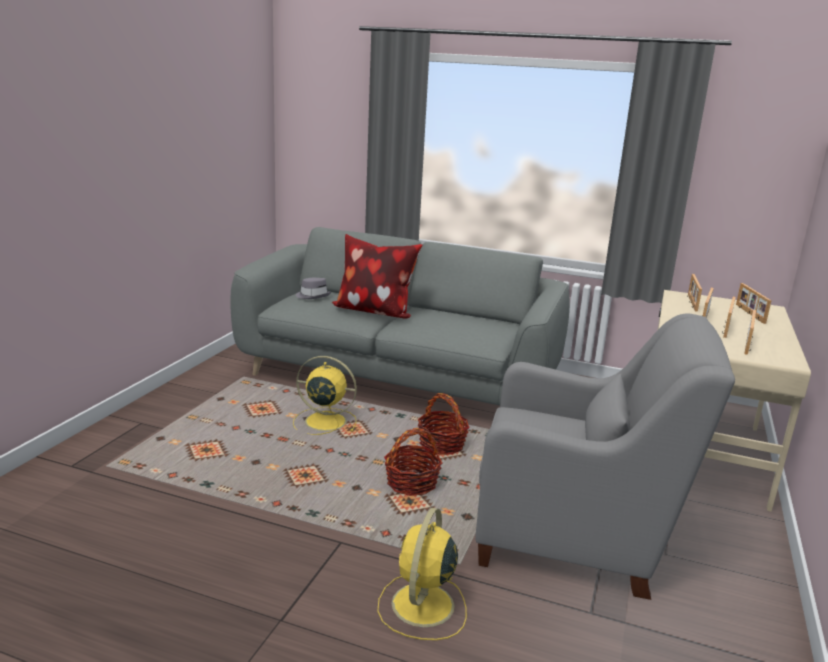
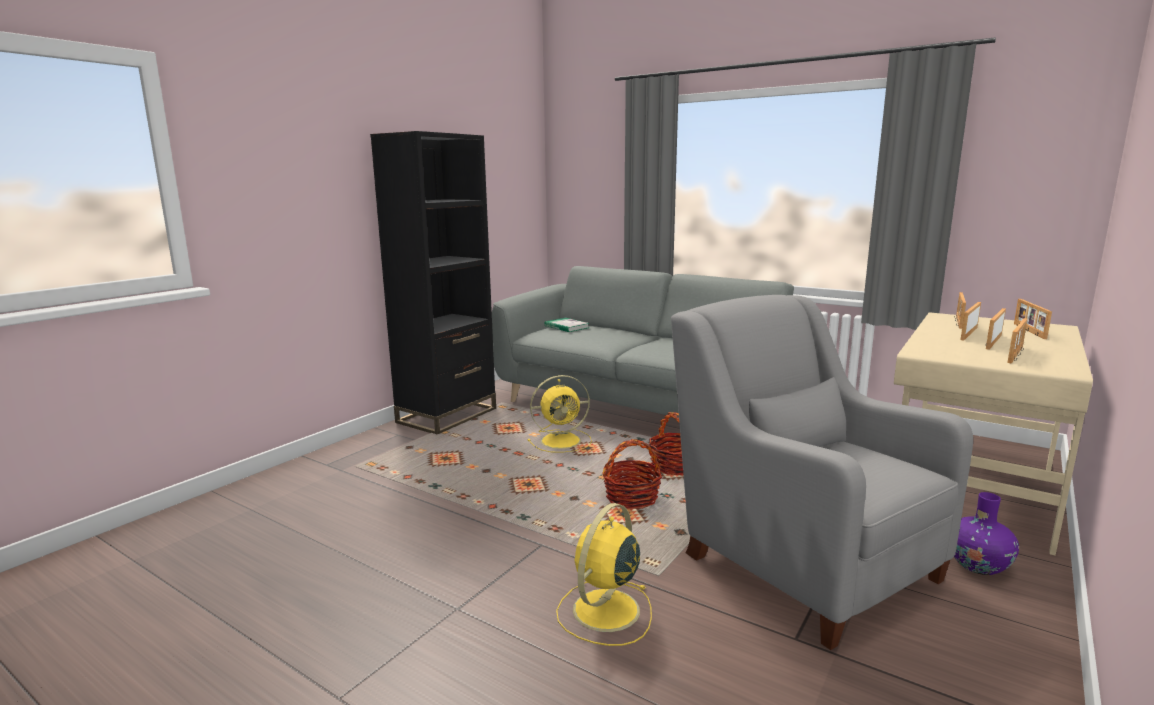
camera: 15 degrees right, 5 degrees down
(188, 396) = (447, 415): none -> black bookcase
(313, 296) = (566, 327): grey hat -> book
(323, 421) = (562, 441): yellow fan -> yellow fan turned 135 degrees clockwise
(374, 312) = (620, 339): pillow -> none
(577, 535) = (799, 560): grey armchair -> grey armchair turned 150 degrees counterclockwise
(717, 527) = (978, 565): none -> purple vase

